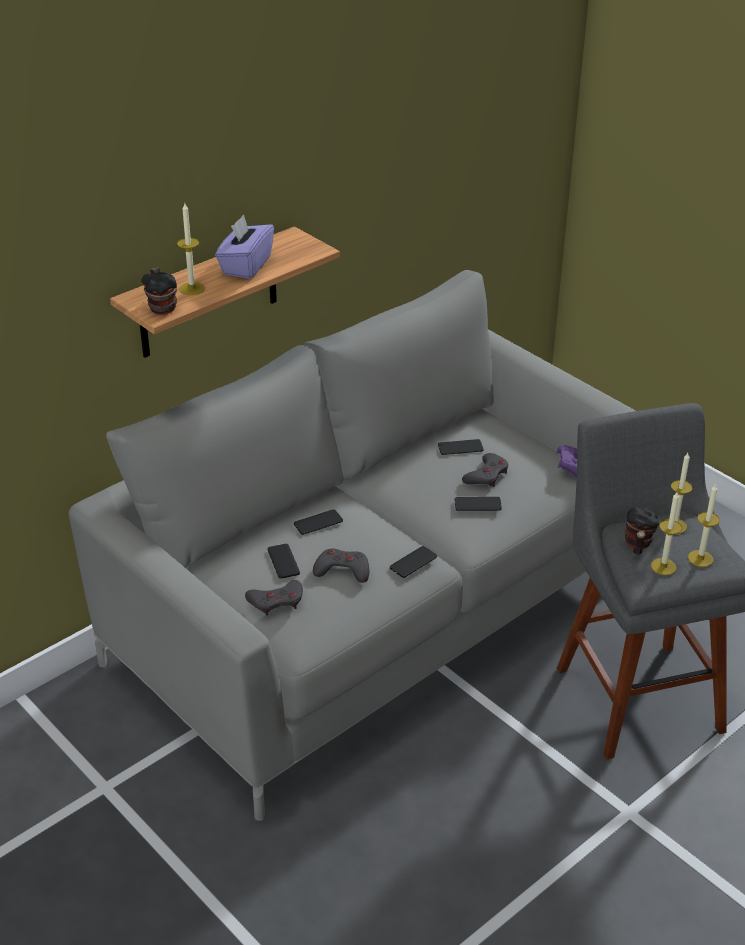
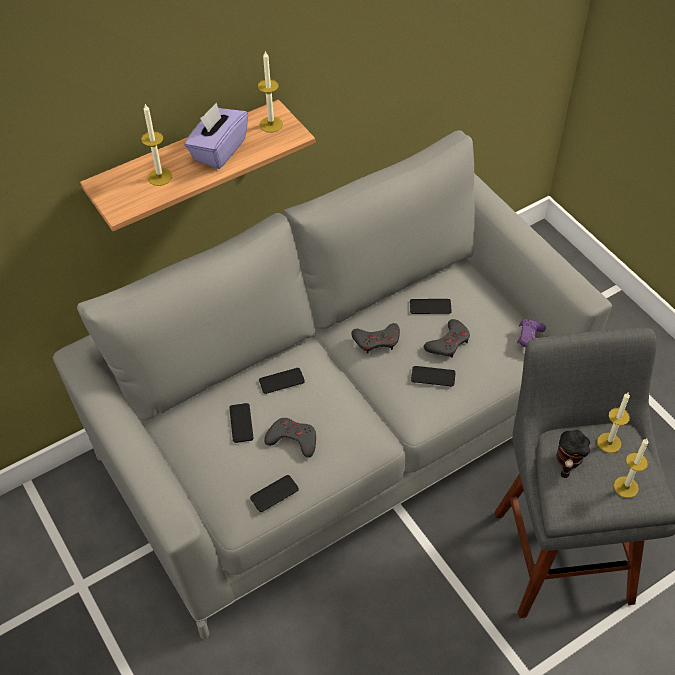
camera: 10 degrees right, 15 degrees up
(162, 306) = (126, 198): mug -> none
(276, 601) = (226, 468): grey game controller -> grey game controller (377, 340)
(413, 562) = (359, 437): phone -> phone (274, 493)
(663, 566) = (587, 492): candle -> candle (271, 124)

